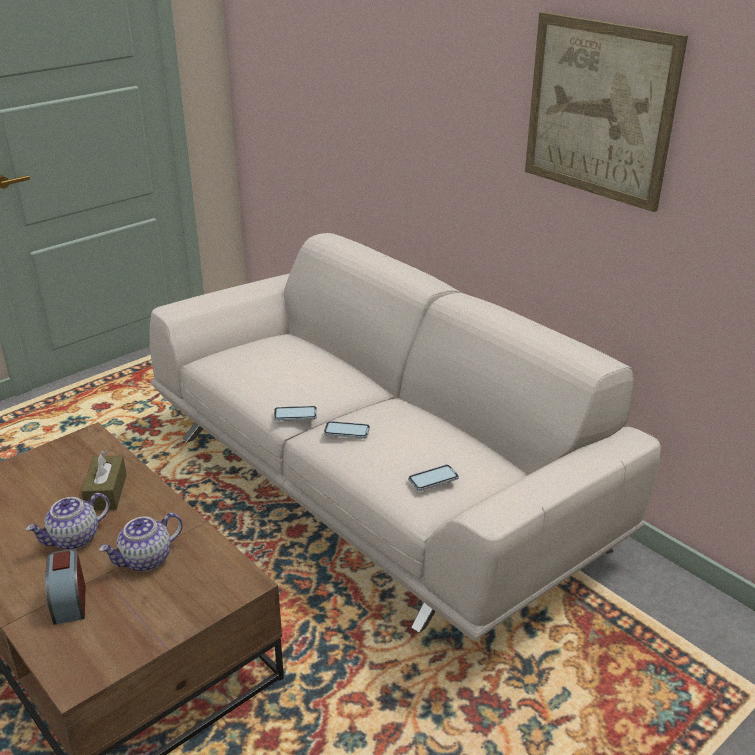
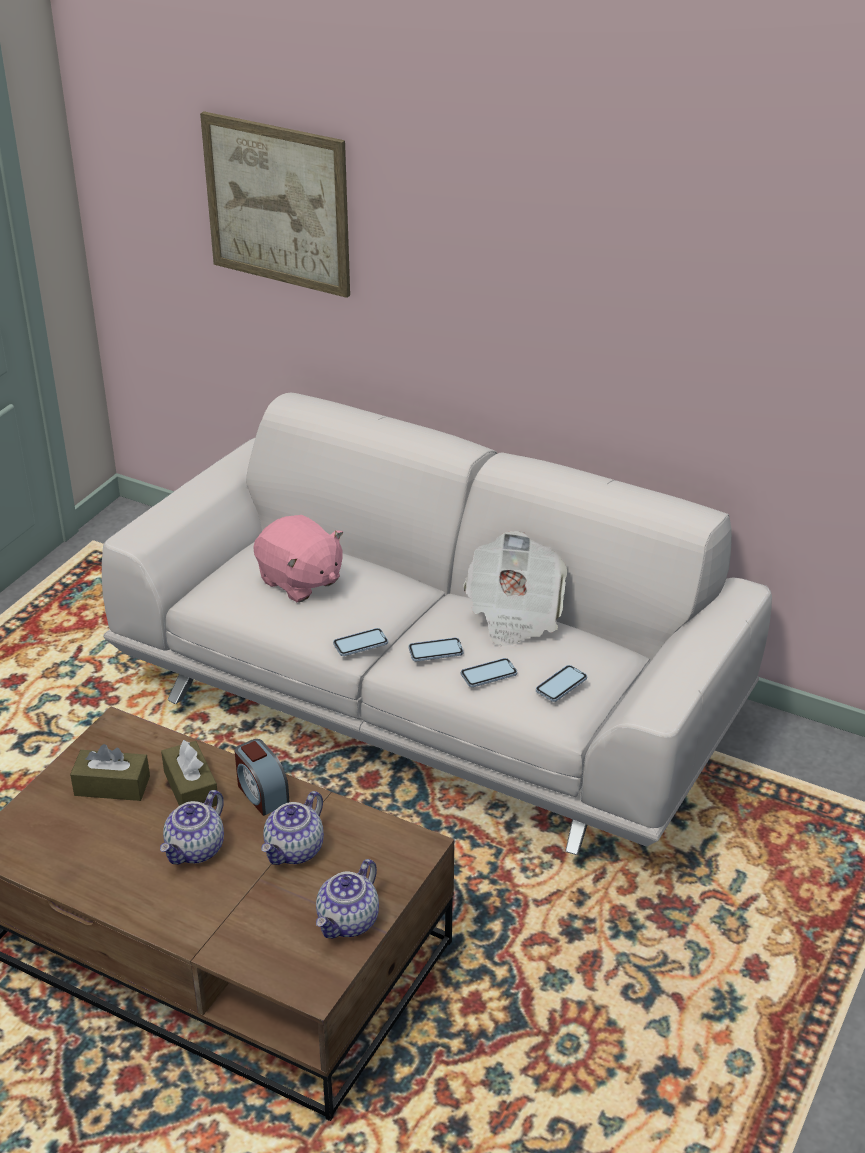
camera: 20 degrees left, 5 degrees up
(54, 476) = (112, 786): none -> brown tissue box
(69, 602) = (245, 916): alarm clock -> alarm clock (261, 793)
(144, 631) = (348, 922): none -> teapot
(279, 363) = (300, 581): none -> pink plush toy
(377, 457) = (488, 674): none -> phone
(427, 417) = (514, 613): none -> newspaper
(599, 110) = (667, 245): picture -> picture (277, 204)

